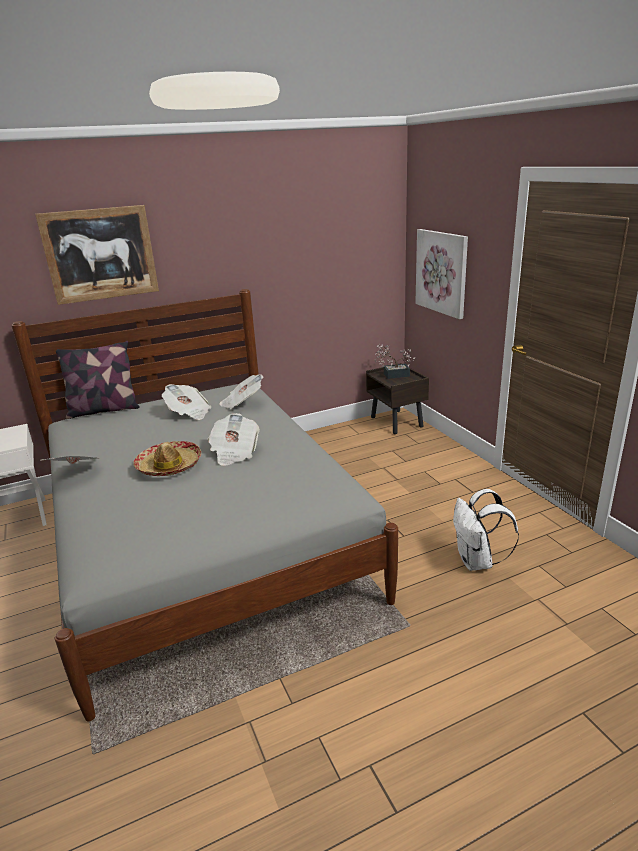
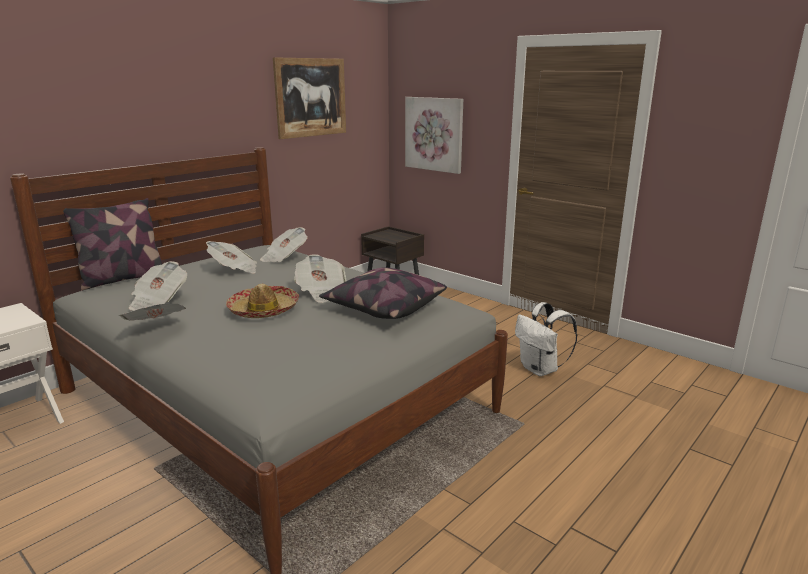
camera: 25 degrees left, 5 degrees down
(100, 254) = (112, 101): picture -> picture (311, 97)
(103, 441) = (158, 301): none -> newspaper
(271, 482) = (383, 308): none -> pillow
(393, 375) = (388, 235): potted plant -> none

